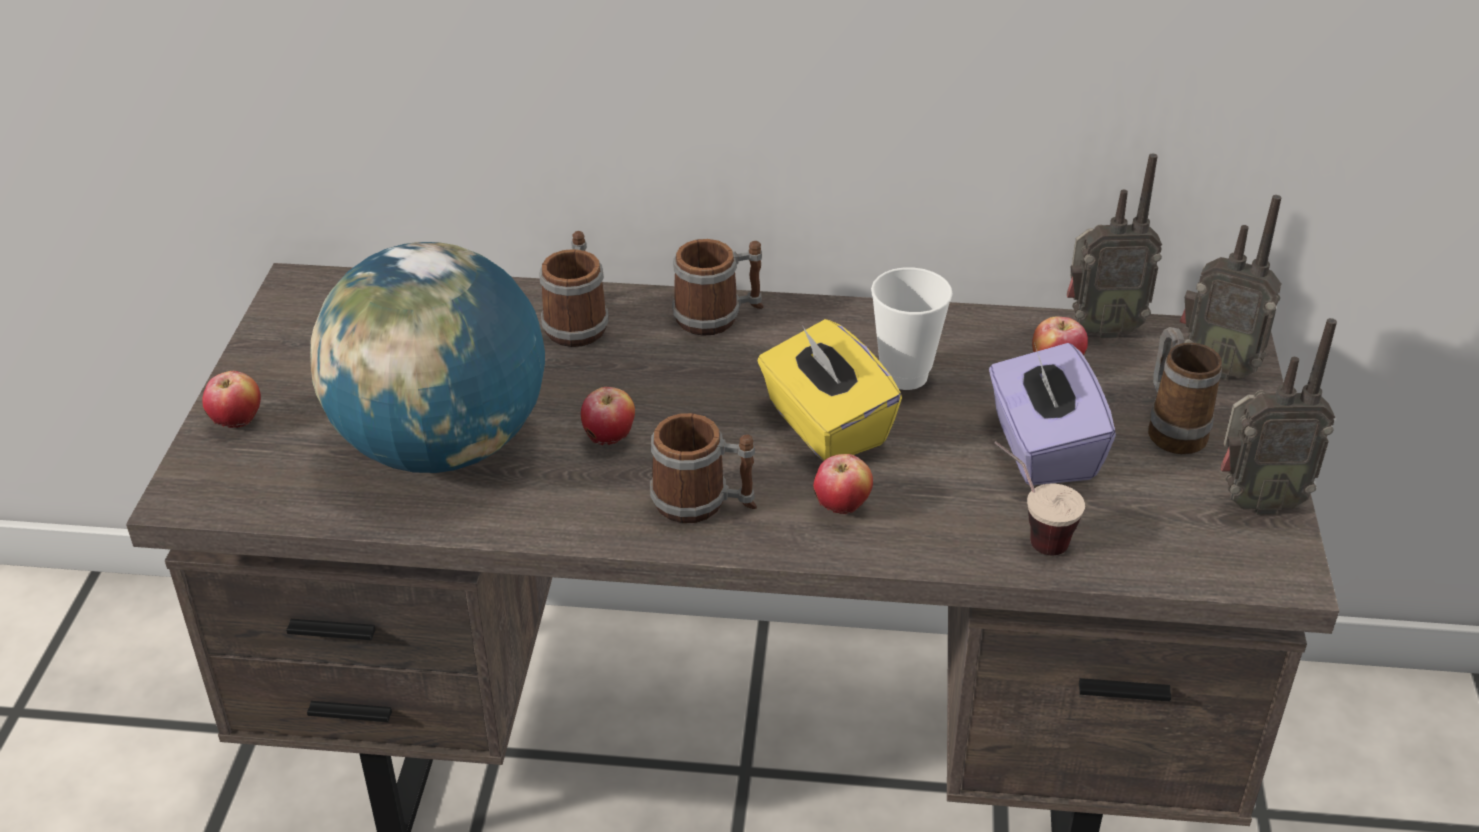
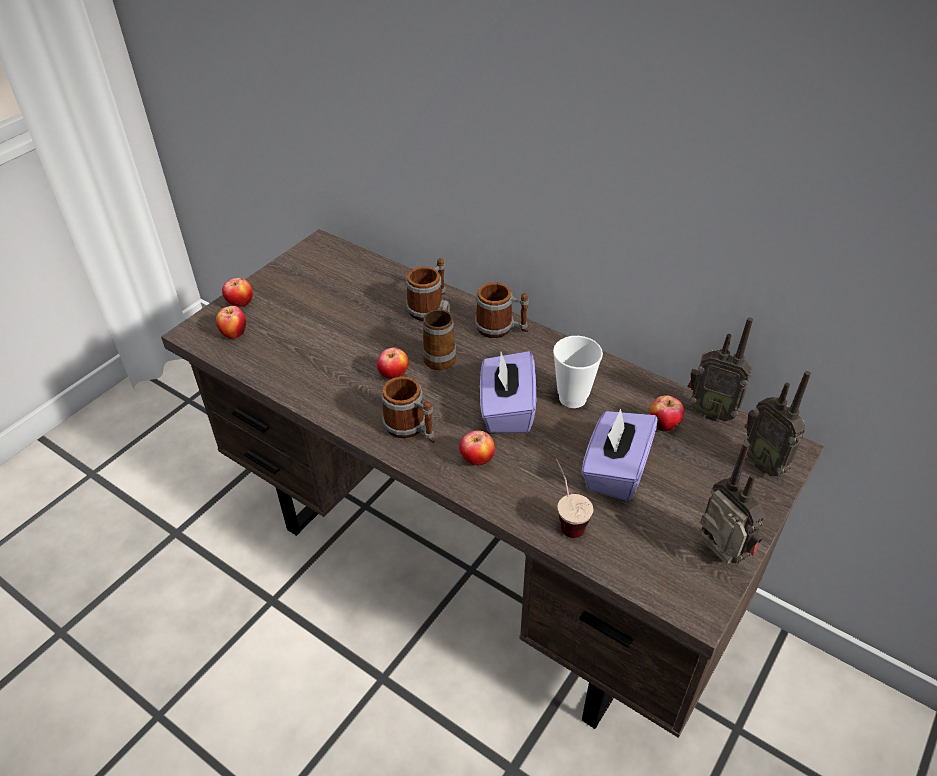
camera: 30 degrees right, 5 degrees up
(269, 472) = (234, 334): none -> apple
(441, 446) = (316, 349): globe -> none
(825, 425) = (506, 410): yellow tissue box -> purple tissue box
(1172, 428) = (703, 490): mug -> mug (442, 355)
(1255, 501) = (718, 556): radio -> radio turned 150 degrees counterclockwise

